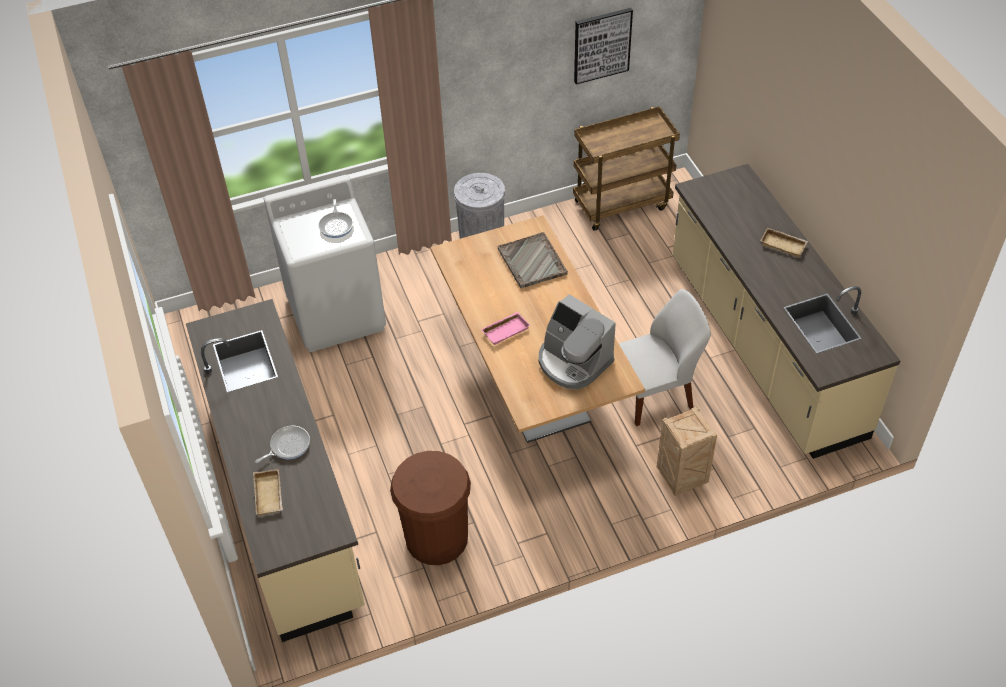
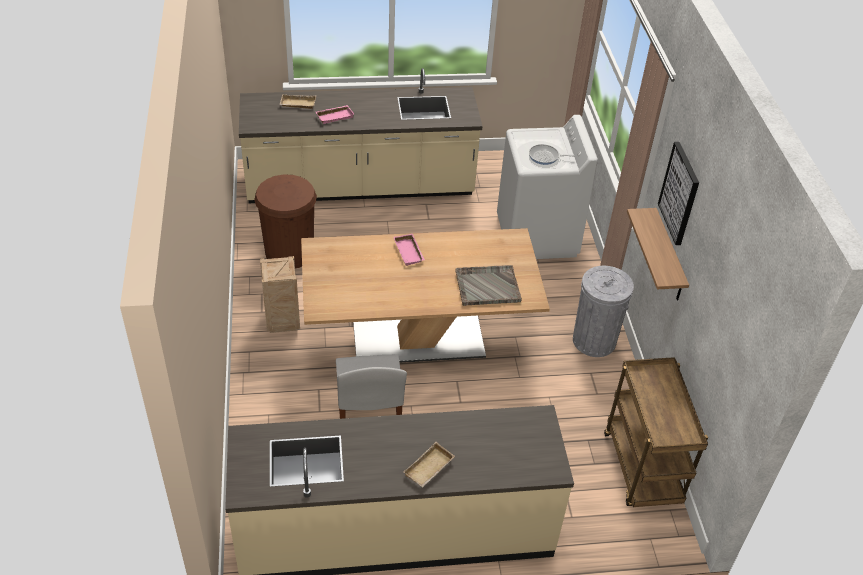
camera: 100 degrees right, 5 degrees down
(288, 446) = (335, 116): frying pan -> pink tray
(501, 104) = (668, 257): none -> shelf
(573, 362) = (355, 284): coffee machine -> none
(601, 45) = (715, 309): picture -> picture (680, 193)
(682, 477) = (270, 411): crate -> crate (283, 322)

